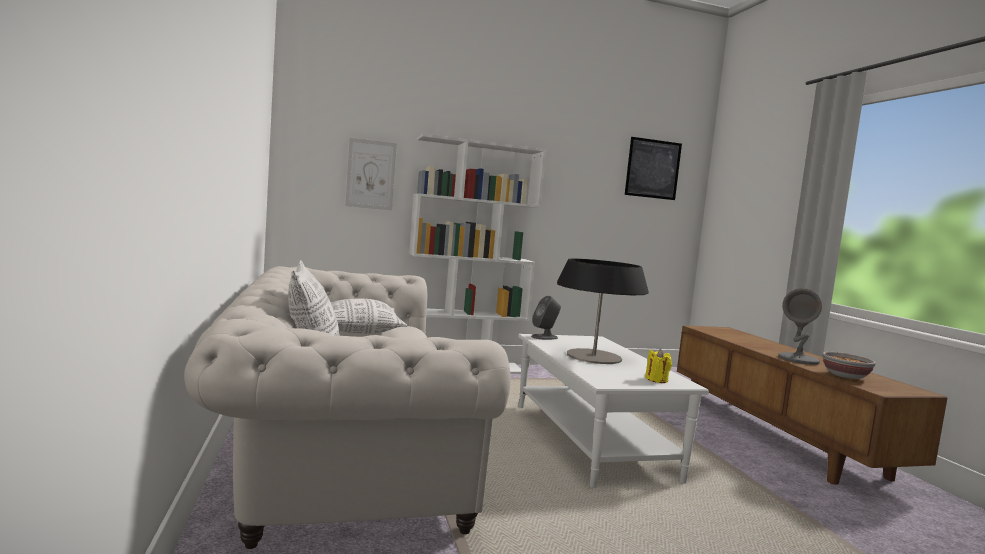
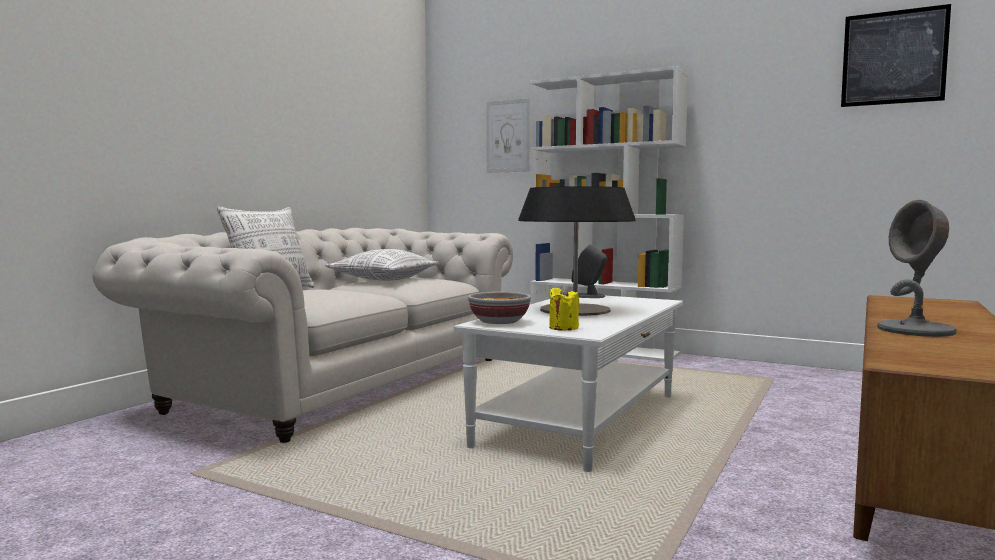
camera: 45 degrees right, 0 degrees up
(846, 376) = (919, 348): bowl -> bowl (500, 322)

